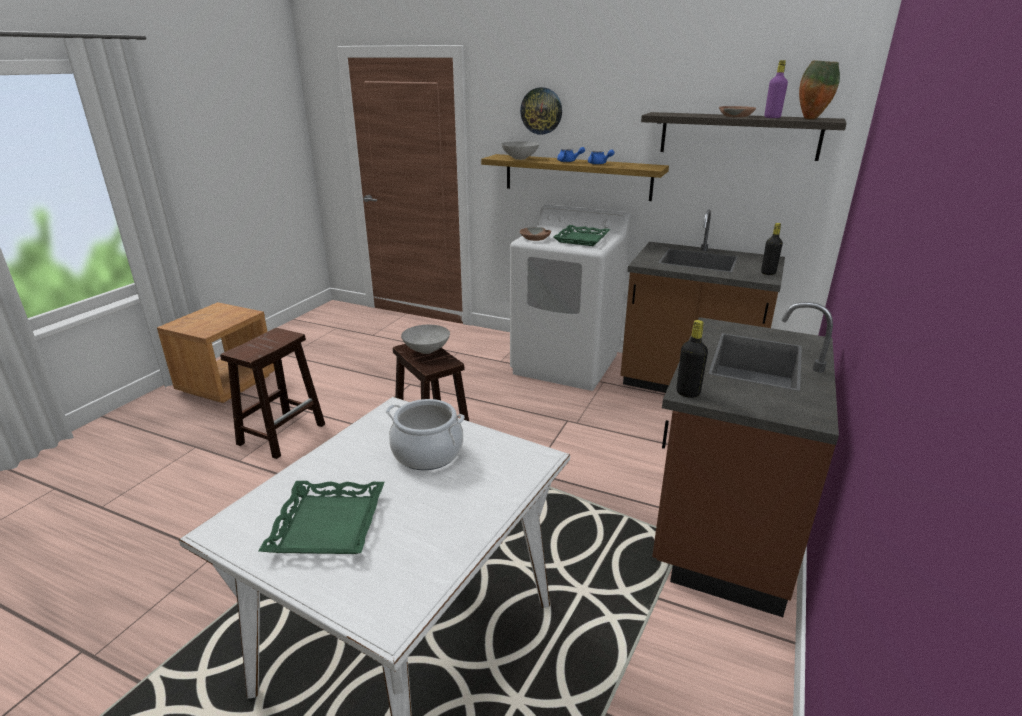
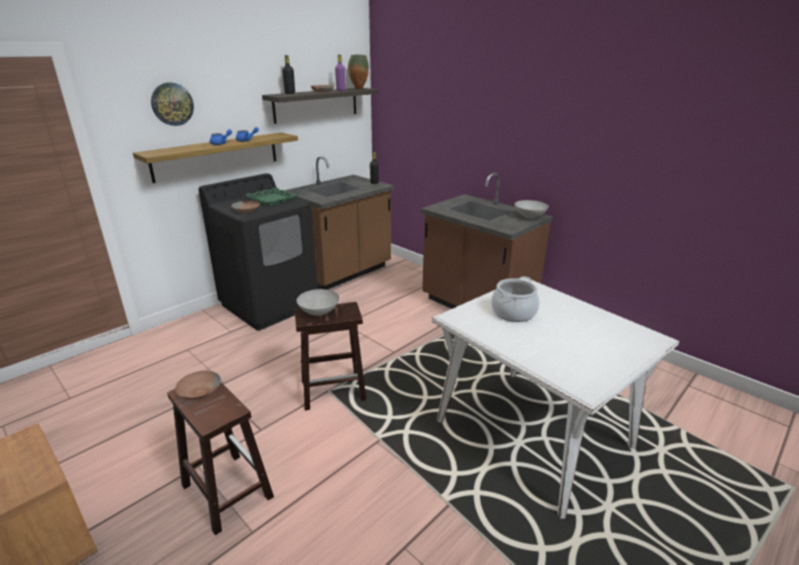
camera: 70 degrees left, 0 degrees up
(276, 337) = (199, 391): none -> brown bowl
(328, 525) = (582, 350): green tray -> none
(520, 158) = (176, 150): grey bowl -> grey bowl (529, 217)
(566, 364) = (270, 305): white washing machine -> black washing machine
(688, 393) = (508, 229): black bottle -> black bottle (290, 93)

